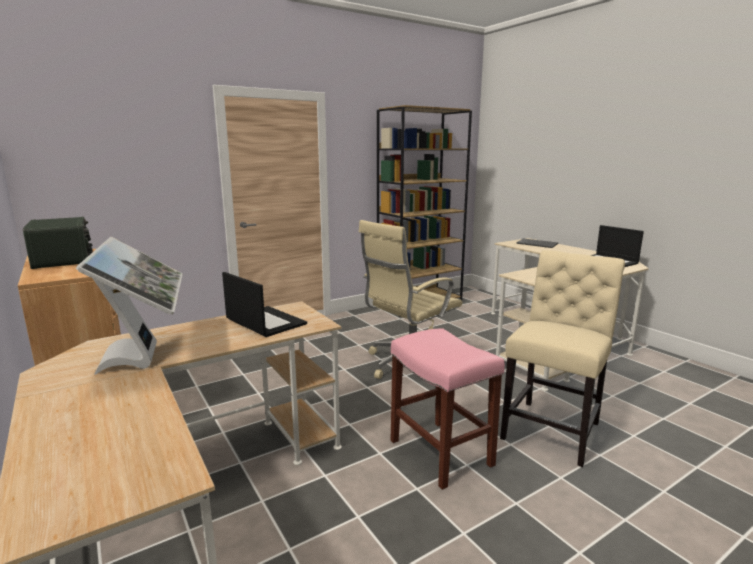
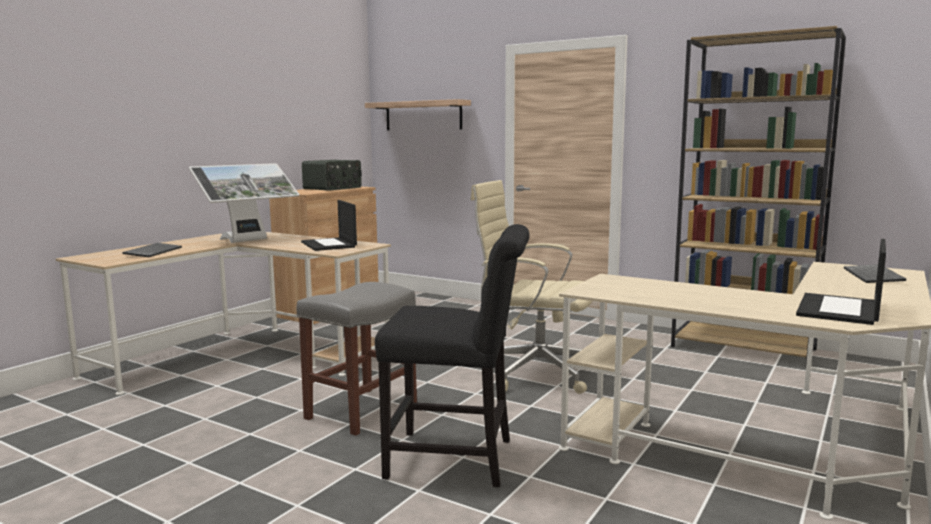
camera: 65 degrees right, 5 degrees down
(106, 155) = (423, 116): none -> shelf
(118, 433) = (153, 251): none -> keyboard
(264, 322) = (329, 245): laptop -> laptop turned 135 degrees clockwise
(442, 453) = (361, 411): pink stool -> grey stool
(553, 428) = (457, 459): beige chair -> black chair

